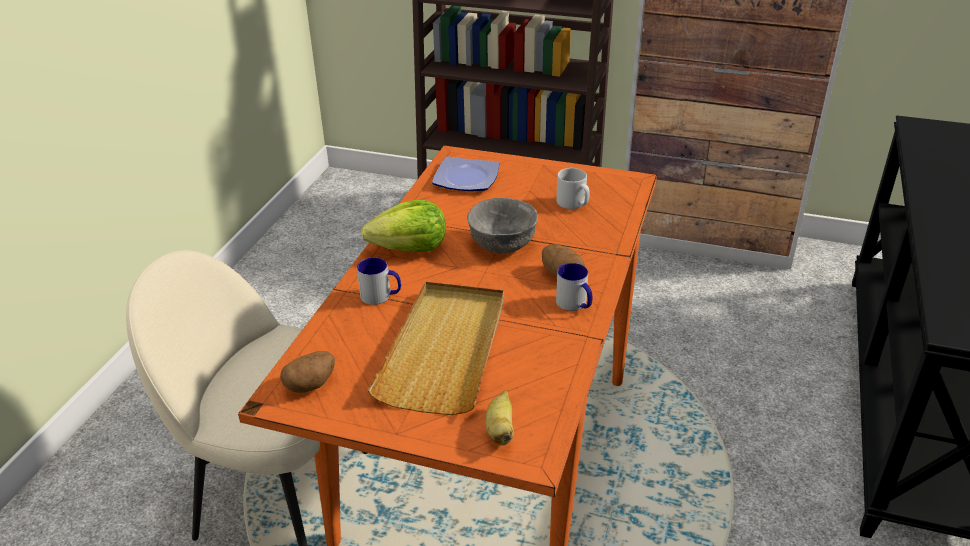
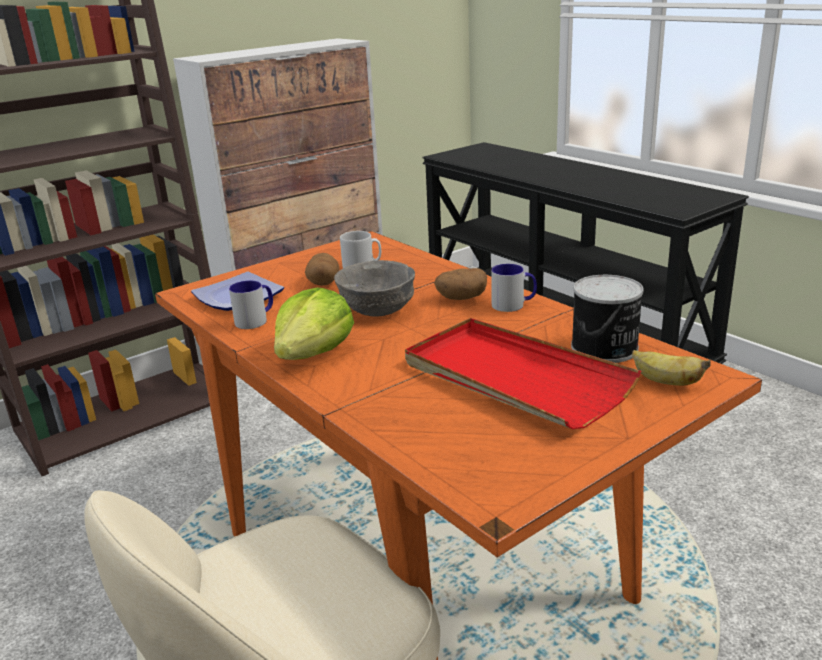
camera: 55 degrees left, 10 degrees down
(311, 384) = (493, 472): potato -> potato (323, 282)
(381, 296) = (379, 389): mug -> mug (256, 320)
(445, 349) = (514, 378): beige tray -> red tray
(535, 380) = (605, 348): none -> can

